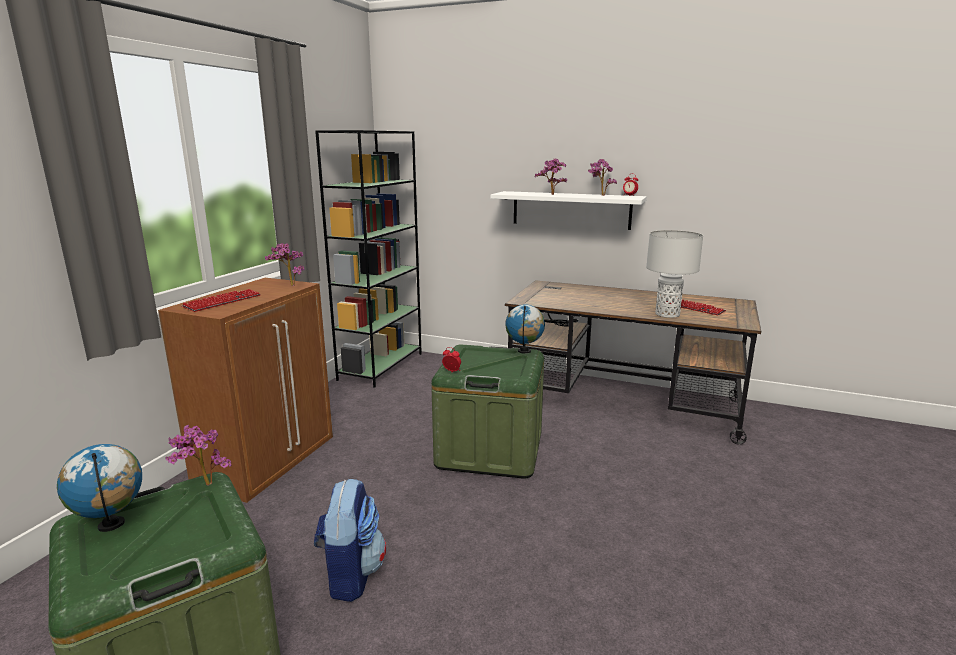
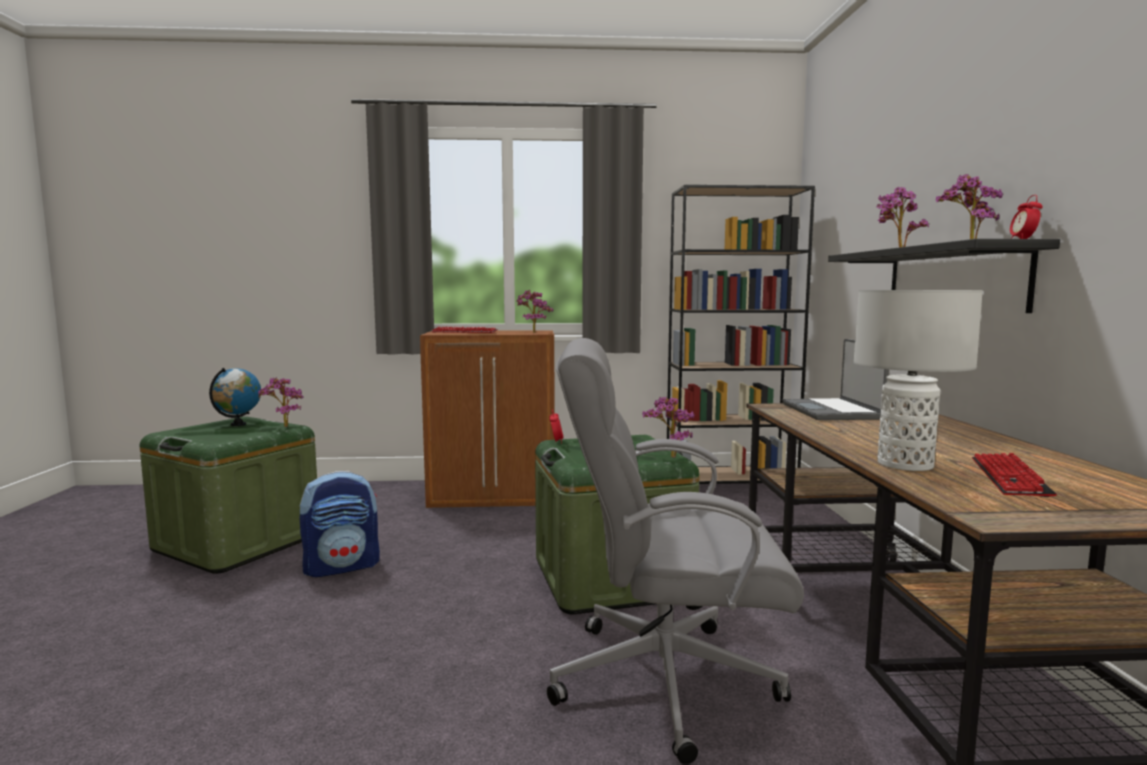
camera: 65 degrees right, 10 degrees down
(381, 366) = (730, 485): green bookcase -> beige bookcase
(524, 351) = (669, 456): globe -> potted plant
(548, 295) = (832, 411): none -> laptop
(571, 210) = (952, 279): white shelf -> black shelf
(617, 467) = (665, 679): none -> grey office chair

